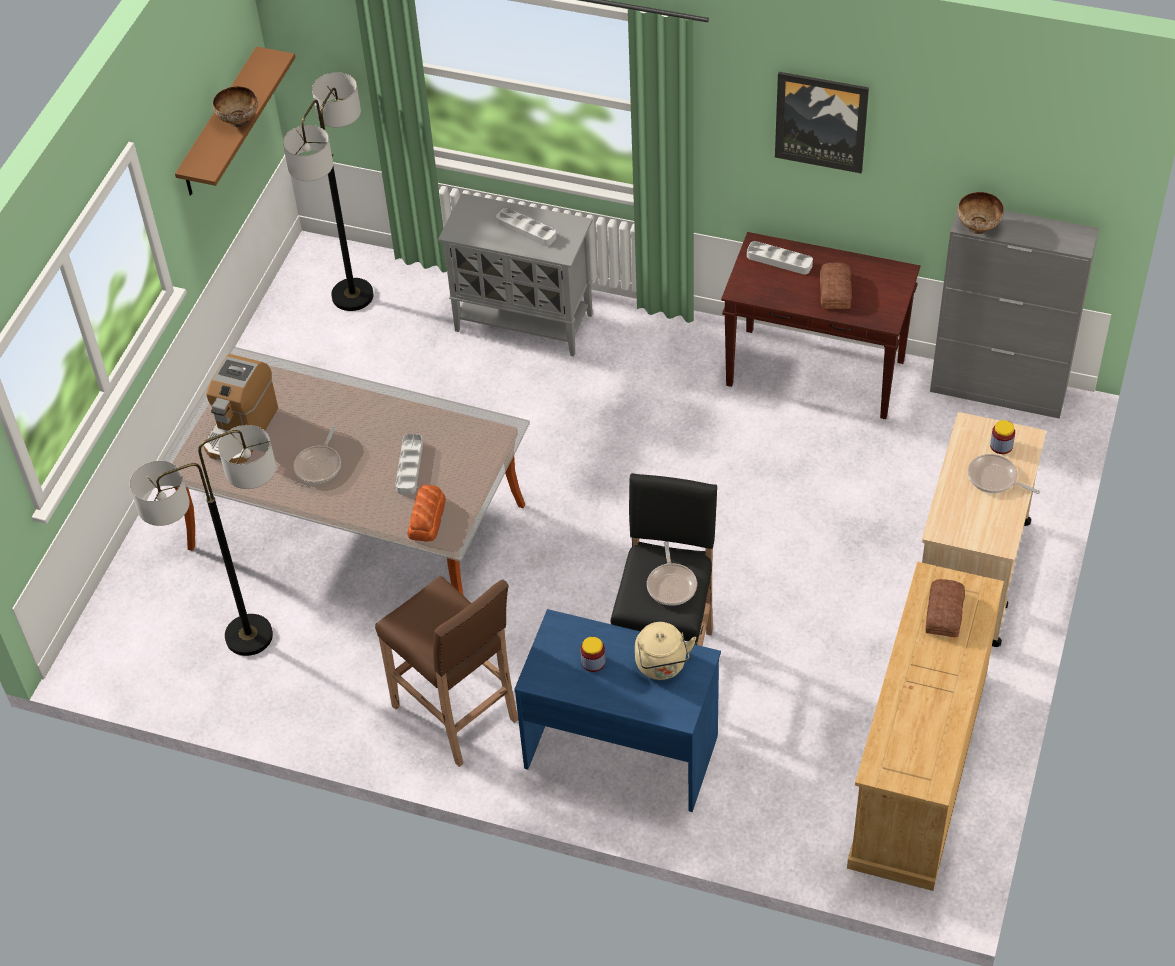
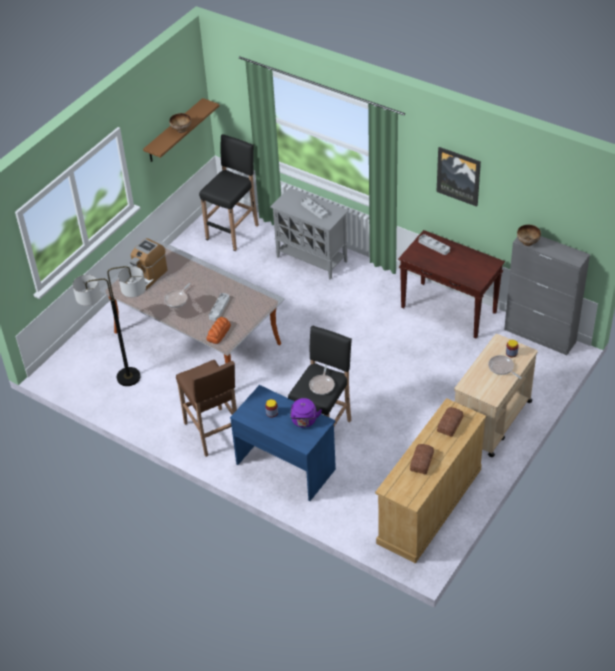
camera: 15 degrees right, 5 degrees down
(353, 295) = (233, 231): floor lamp -> black stool
(662, 666) = (304, 421): beige kettle -> purple kettle
(836, 290) = (457, 265): bread -> bread (422, 461)

